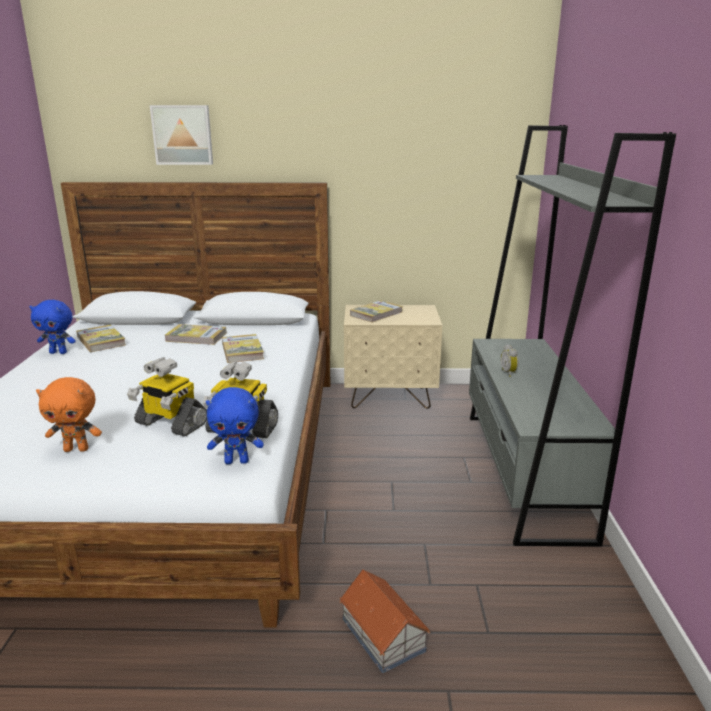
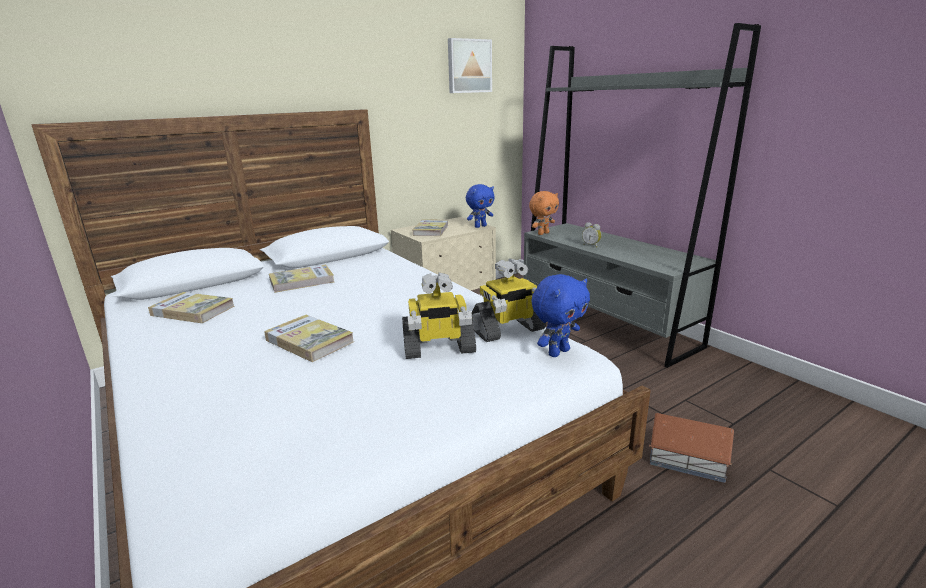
camera: 35 degrees left, 0 degrees up
(59, 352) = (158, 334): blue plush toy -> blue plush toy (480, 226)
(77, 449) = (393, 402): orange plush toy -> orange plush toy (543, 233)
(183, 135) = (202, 59): picture -> picture (469, 66)
(242, 351) = (374, 279): book -> book (309, 341)

